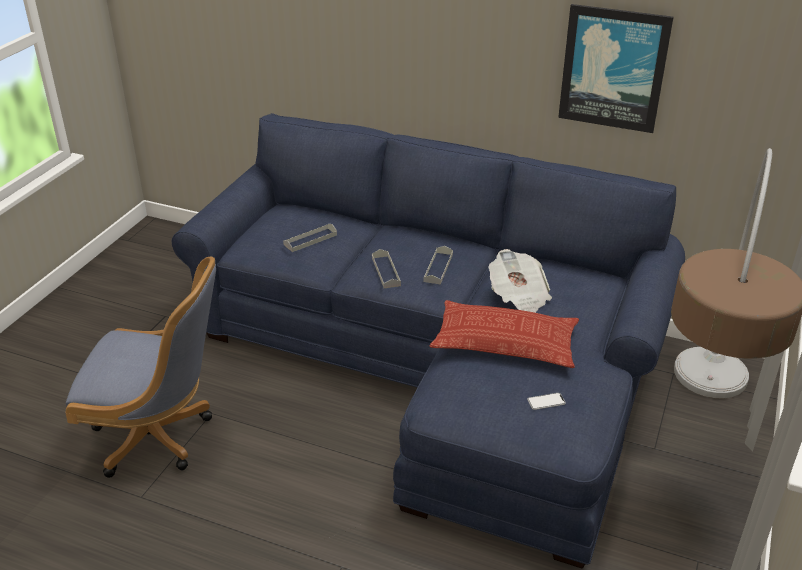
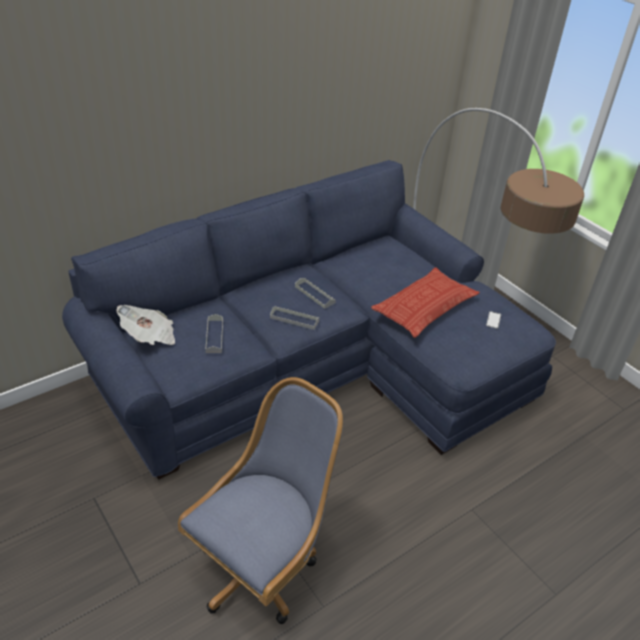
camera: 60 degrees left, 5 degrees up
(518, 297) = (382, 279): newspaper -> newspaper (149, 335)
(613, 68) = (339, 94): picture -> none

